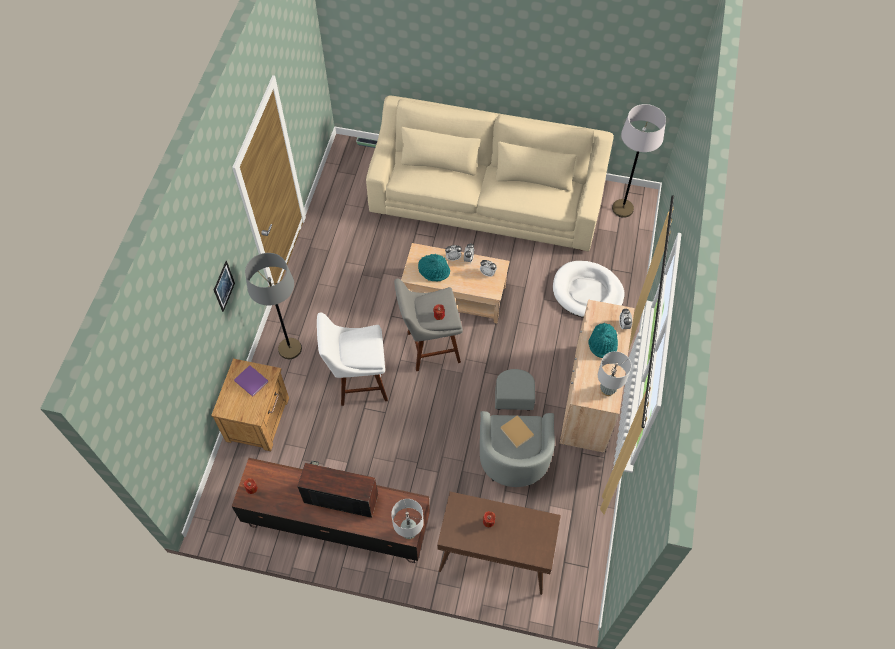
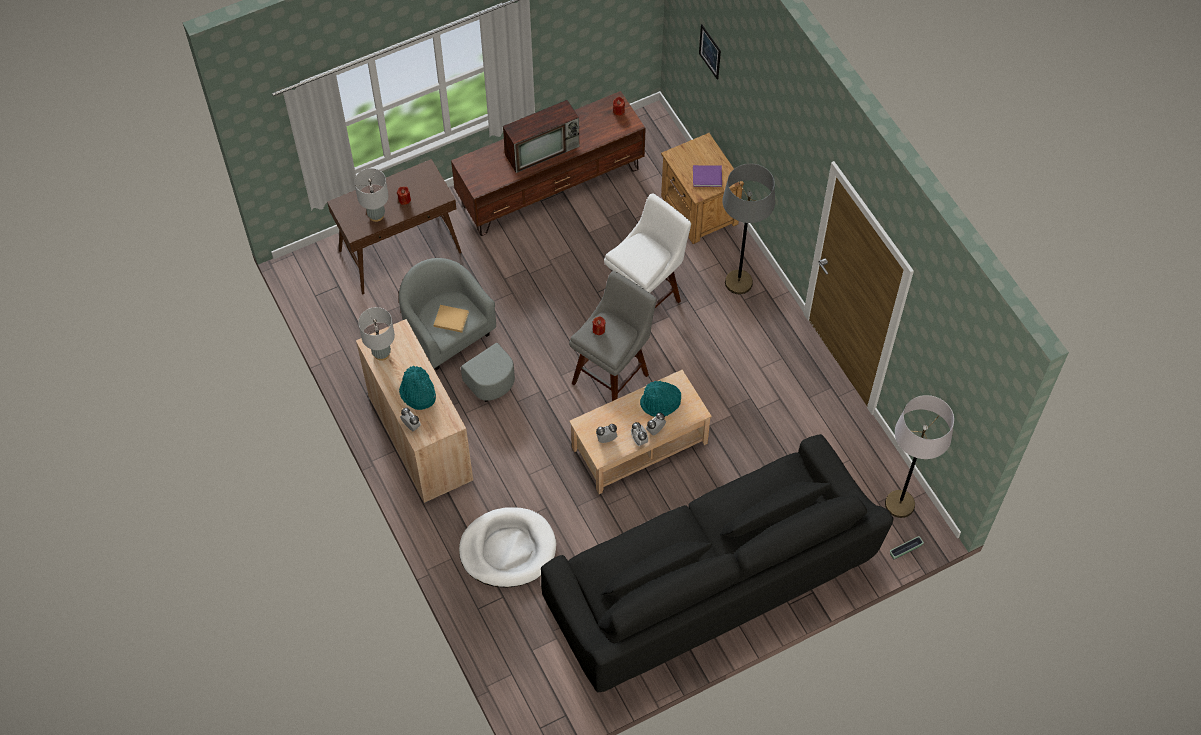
camera: 140 degrees right, 0 degrees up
(224, 286) = (774, 154): picture -> picture (710, 51)
(409, 532) = (466, 165): grey table lamp -> grey table lamp (376, 215)
(487, 198) = (710, 582): beige sofa -> black sofa
(622, 209) = (549, 688): grey floor lamp -> grey floor lamp (899, 504)

